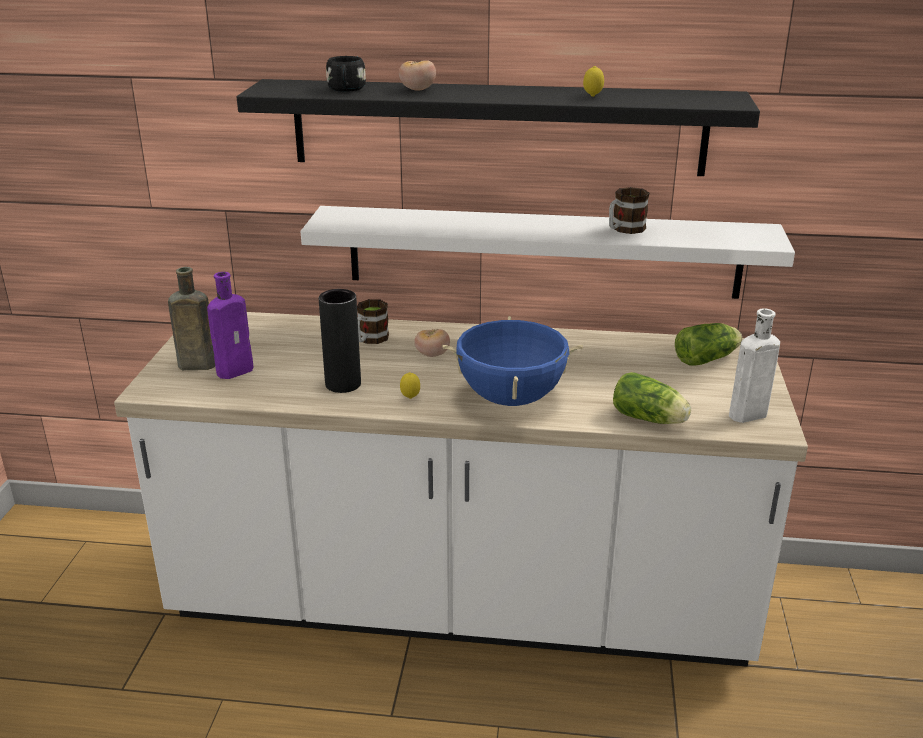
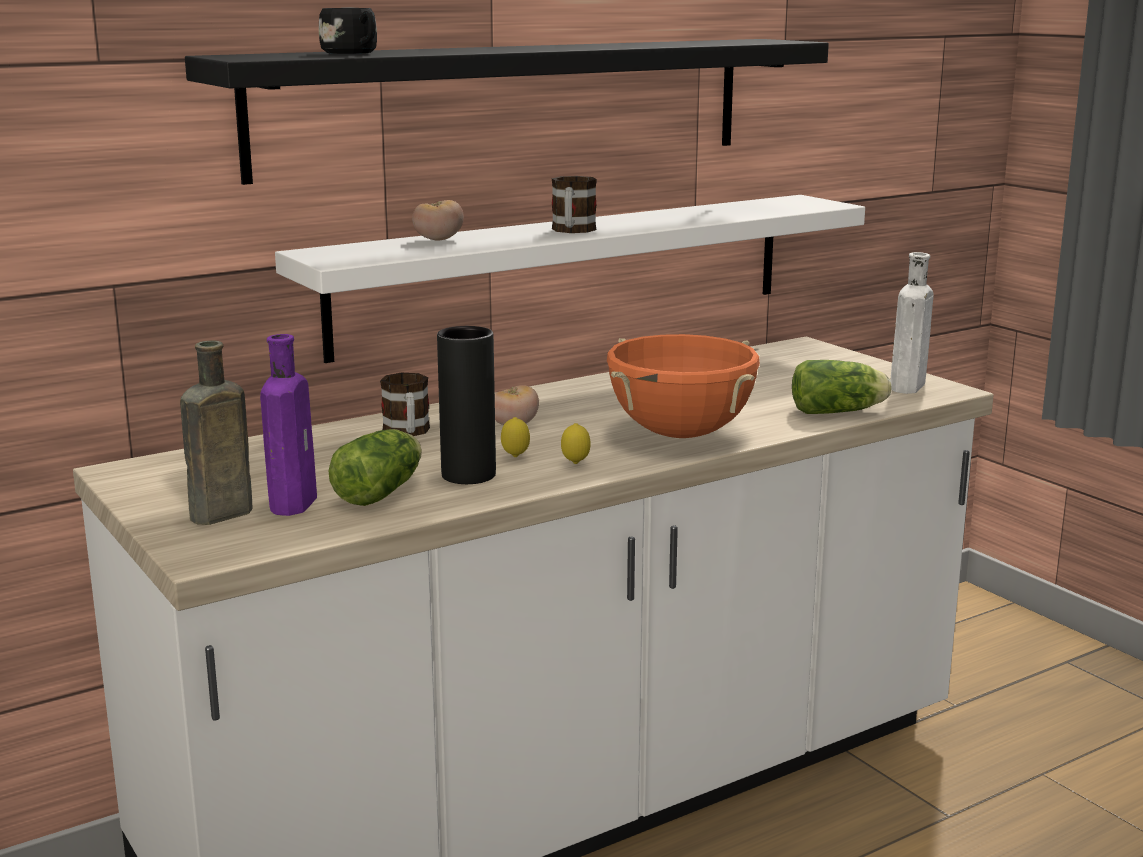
camera: 40 degrees left, 10 degrees down
(417, 90) = (442, 50): tomato -> tomato (438, 240)
(511, 398) = (681, 434): blue cooking pot -> orange cooking pot
(592, 96) = (648, 44): lemon -> lemon (515, 457)
(624, 229) = (682, 216): mug -> mug (572, 231)
(708, 359) = (789, 360): lettuce -> lettuce (382, 491)

